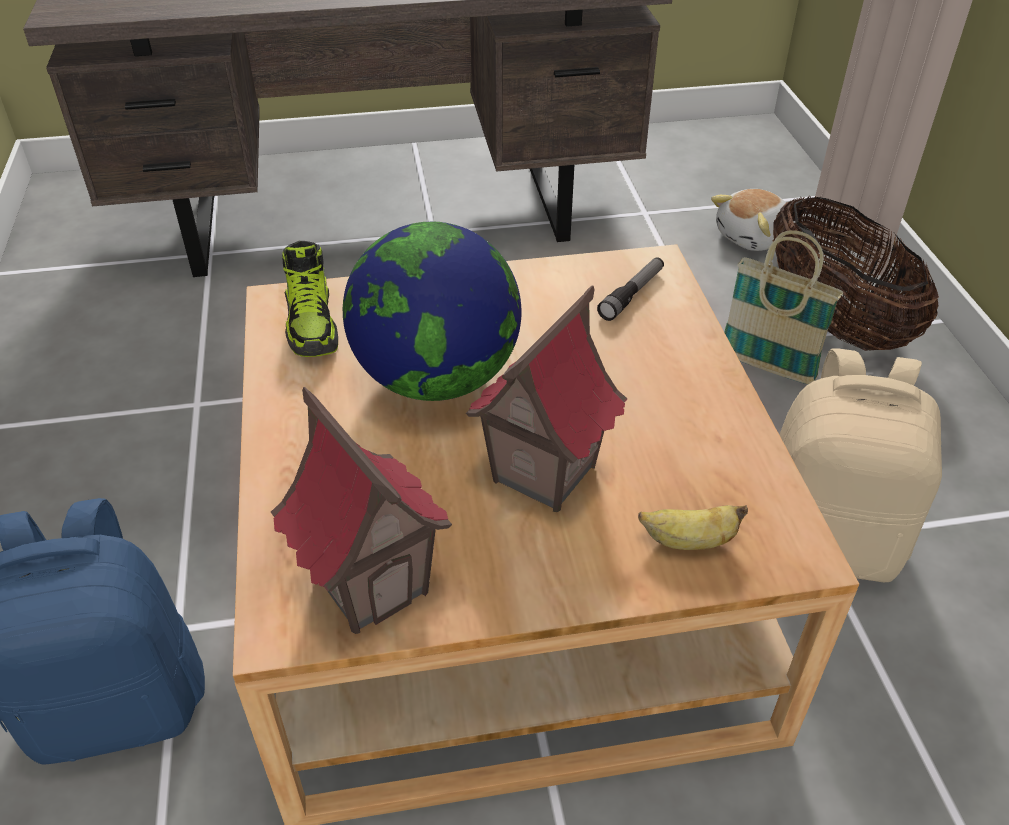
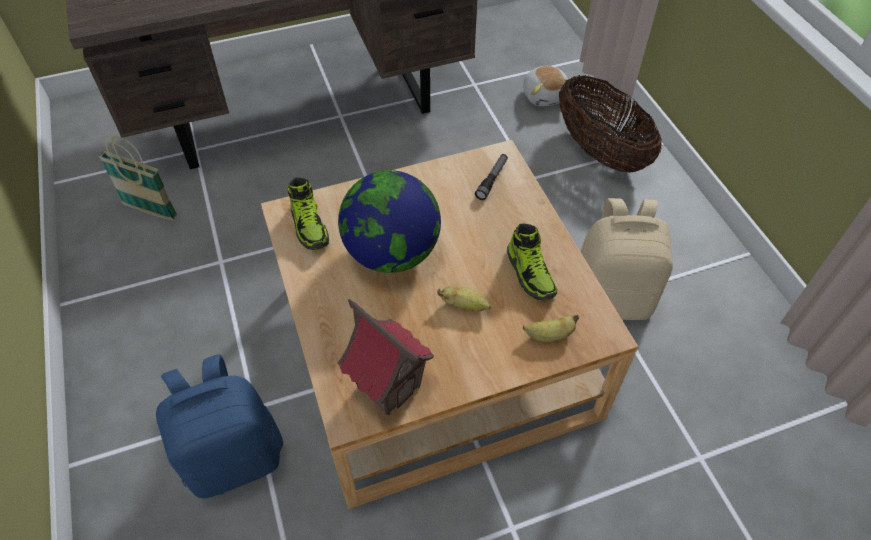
camera: 10 degrees left, 10 degrees up
(543, 473) = (465, 305): toy house -> banana
(672, 438) = (530, 273): none -> shoe
(753, 237) = (544, 95): plush toy -> plush toy turned 60 degrees counterclockwise
(766, 367) = (564, 189): basket -> basket (150, 211)

